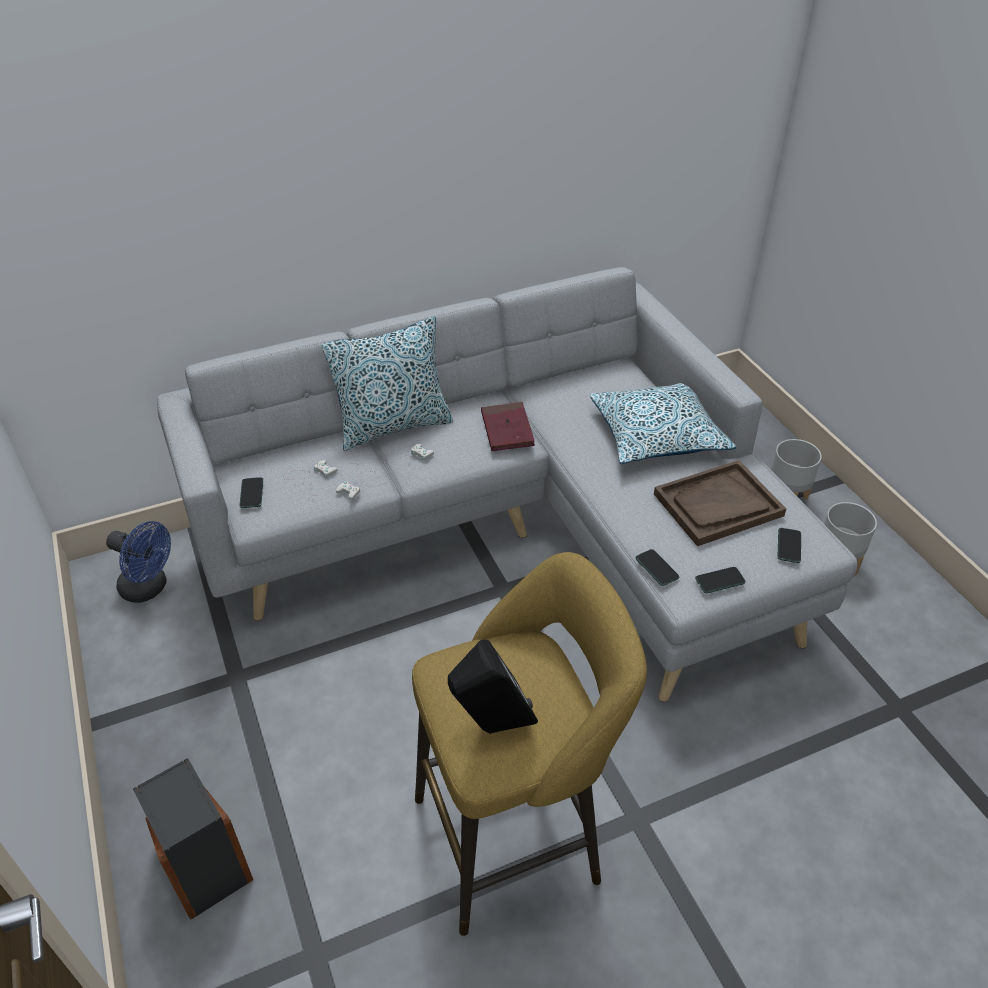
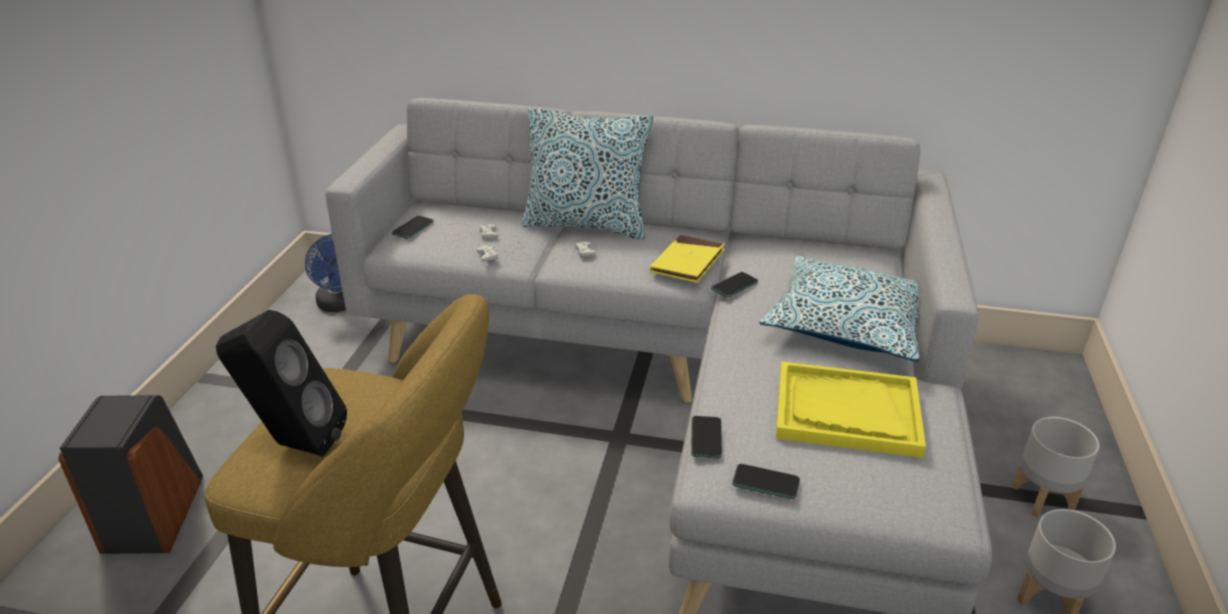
camera: 35 degrees right, 10 degrees down
(507, 429) = (687, 262): red book -> yellow book
(718, 505) = (846, 412): brown tray -> yellow tray
(789, 546) = (895, 489): phone -> phone (734, 285)

